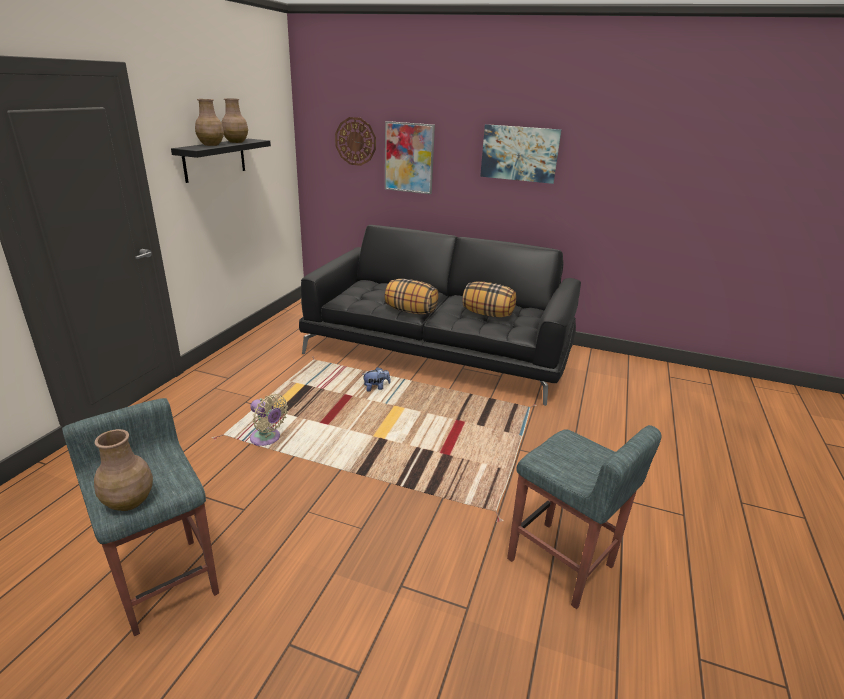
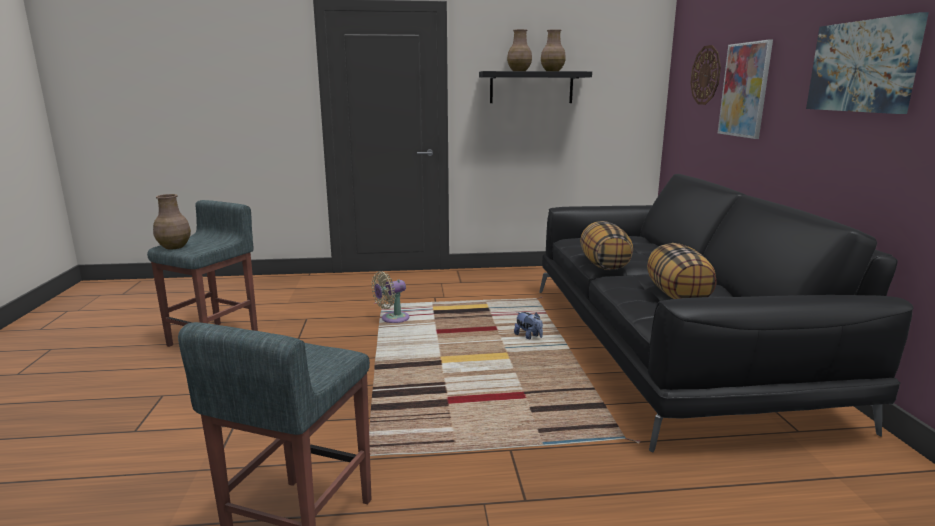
camera: 65 degrees right, 10 degrees down
(267, 439) = (392, 319): beige fan -> beige fan turned 45 degrees clockwise

